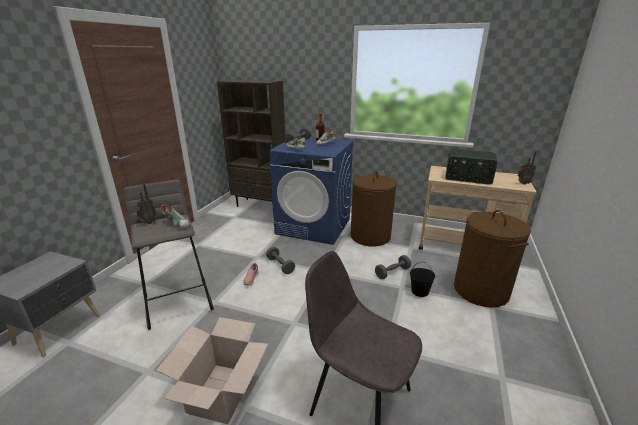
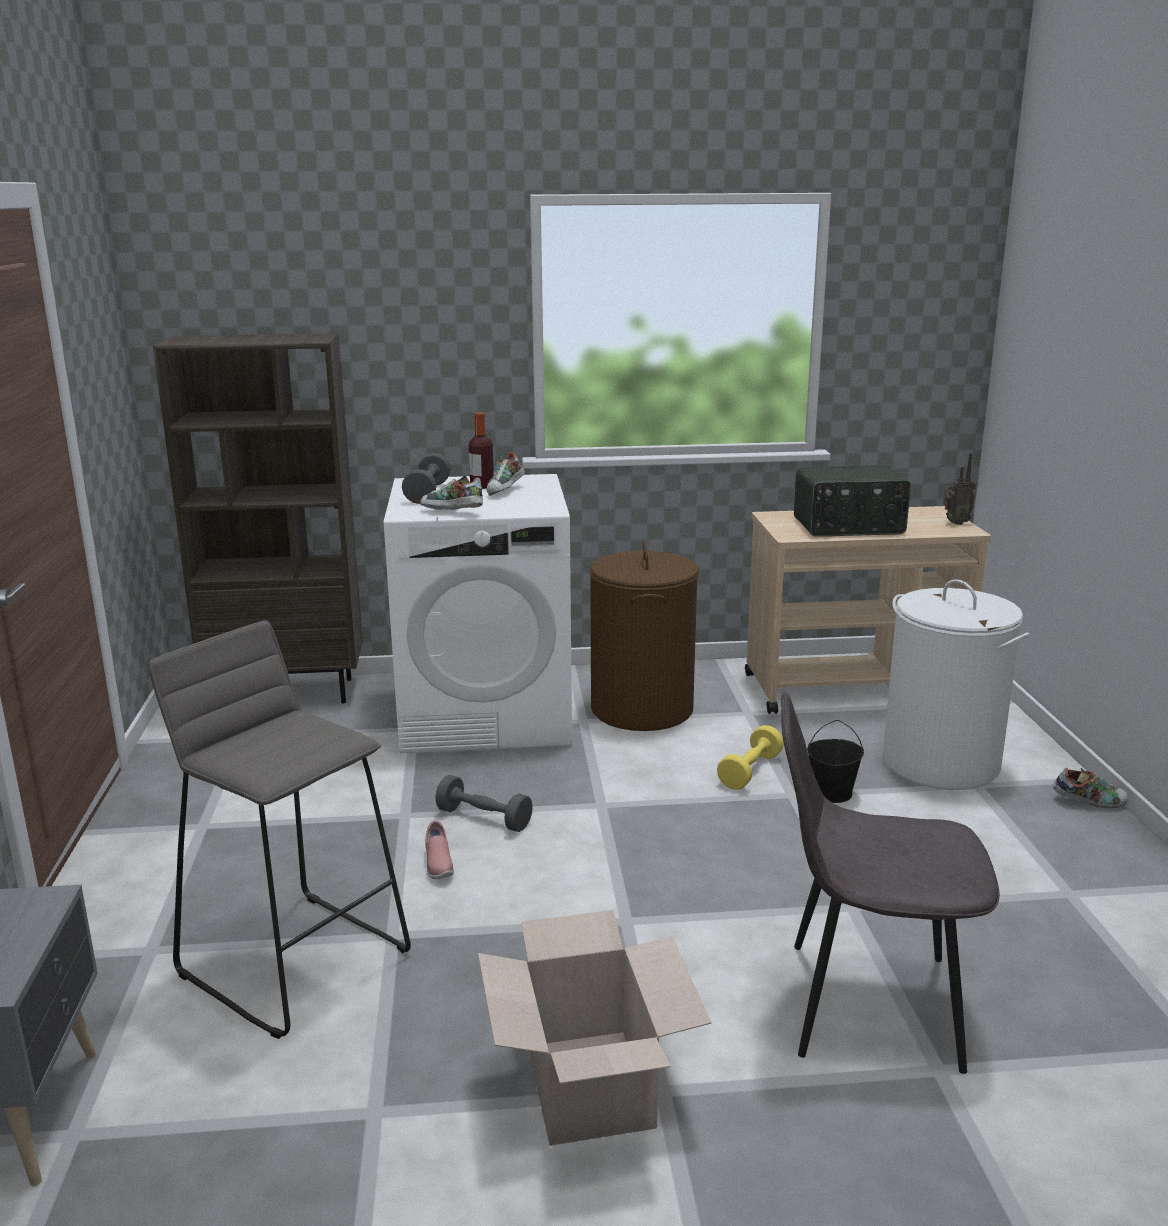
camera: 25 degrees left, 5 degrees down
(148, 222) = (232, 744): radio -> none
(177, 224) = (319, 732): shoe -> shoe (1089, 802)
(314, 226) = (486, 714): blue washing machine -> white washing machine
(392, 272) = (750, 771): grey dumbbell -> yellow dumbbell
(481, 290) = (941, 763): brown laundry basket -> white laundry basket

